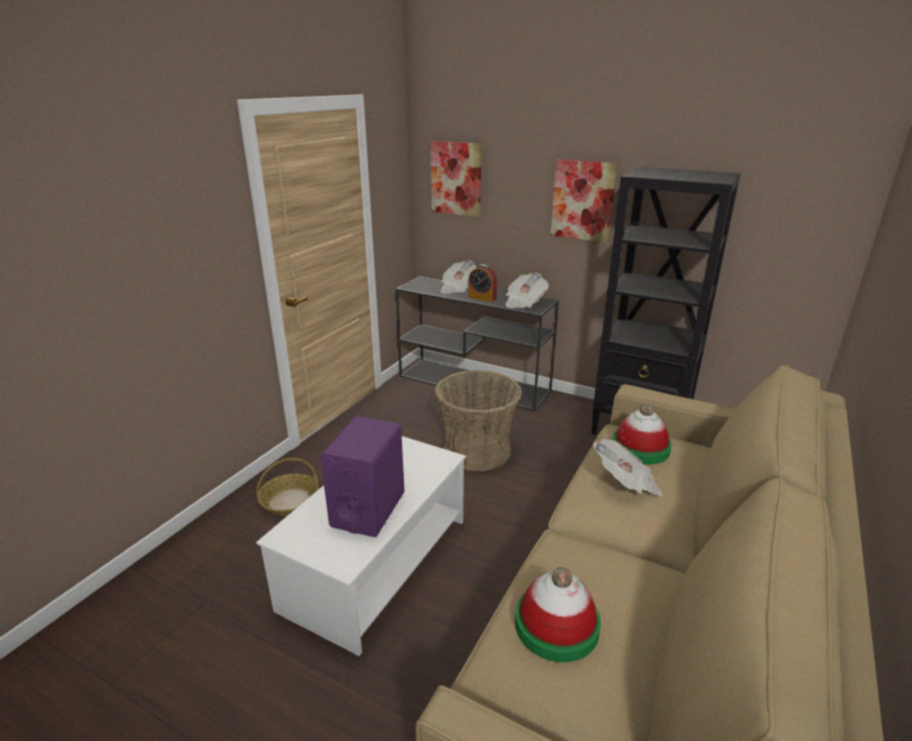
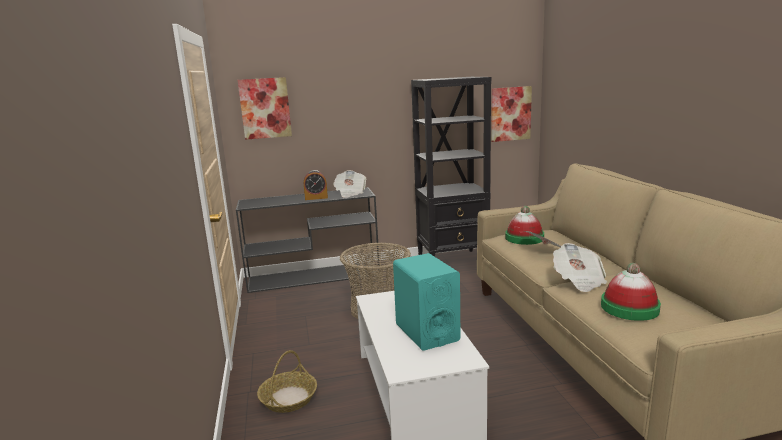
camera: 40 degrees left, 10 degrees down
(368, 509) = (426, 332): purple speaker -> turquoise speaker
(458, 288) = (286, 198): newspaper -> newspaper (578, 280)
(583, 200) = (374, 109): picture -> picture (510, 114)

